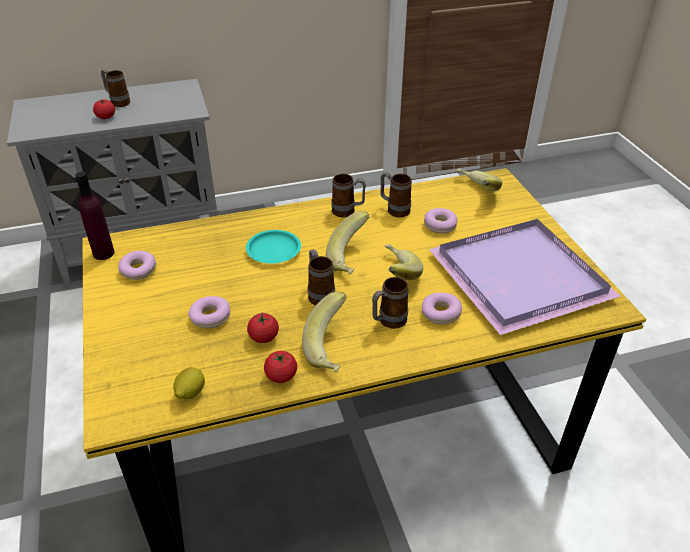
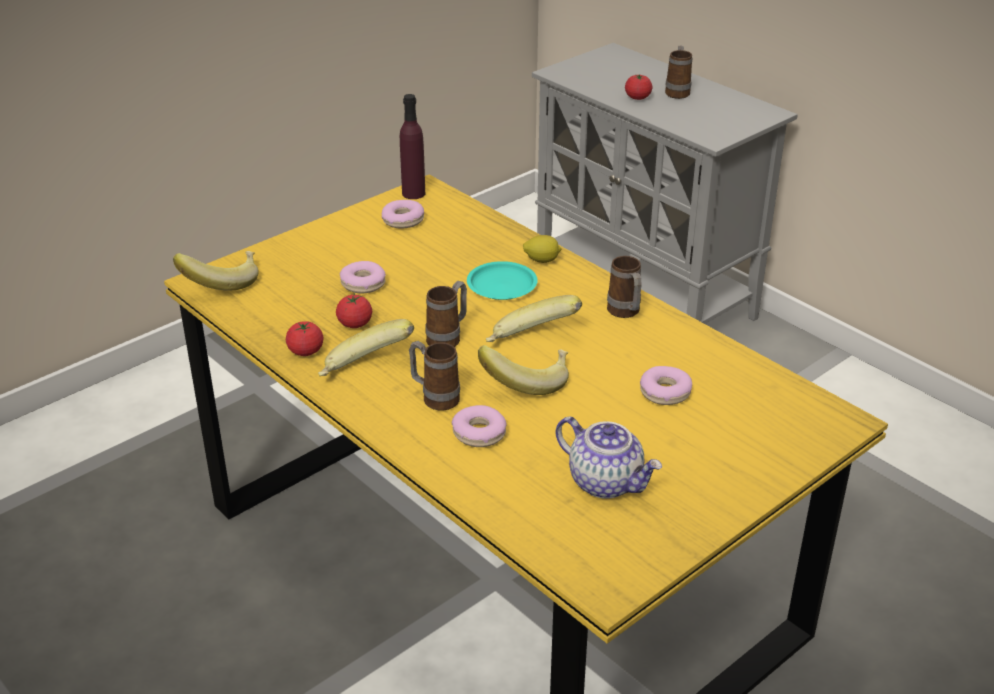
camera: 65 degrees right, 5 degrees down
(190, 393) = (253, 308): lemon -> lemon (541, 260)
(394, 209) = (665, 347): mug -> none
(474, 192) = (781, 405): banana -> banana (222, 282)
(515, 276) = (606, 482): purple tray -> teapot

